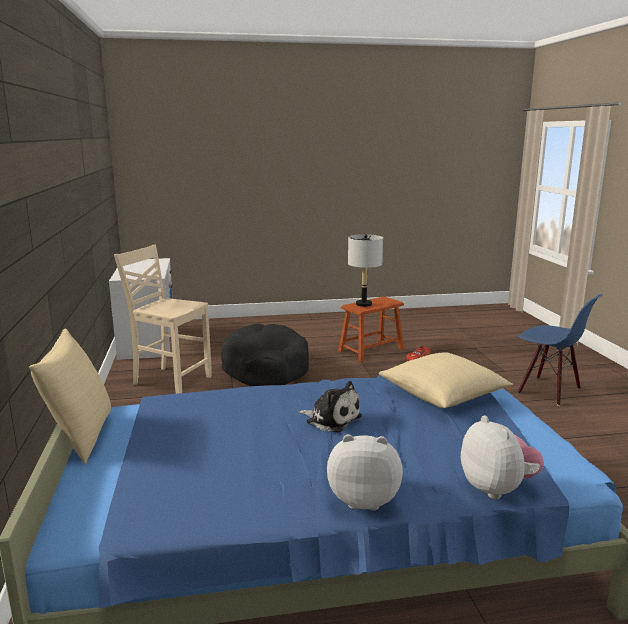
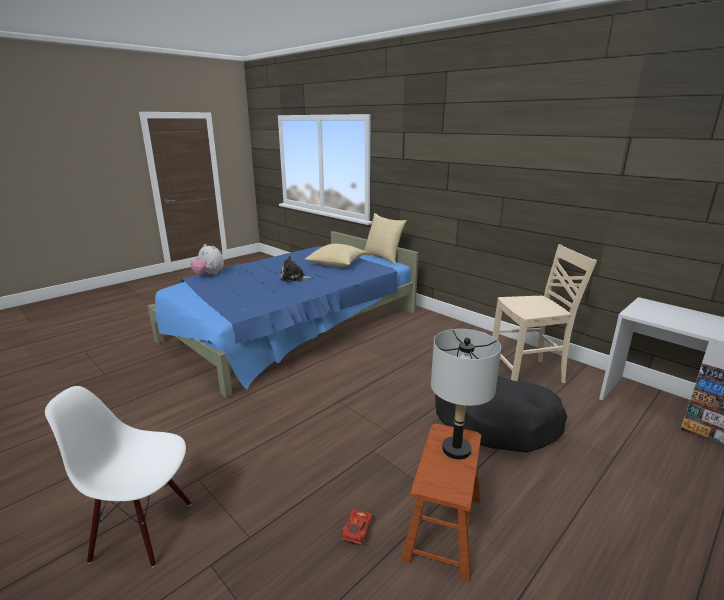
camera: 145 degrees right, 5 degrees up
(363, 499) = (257, 264): plush toy -> none
(443, 395) = (245, 301): beige pillow -> beige pillow (336, 264)
(549, 391) = (143, 529): blue chair -> white chair

